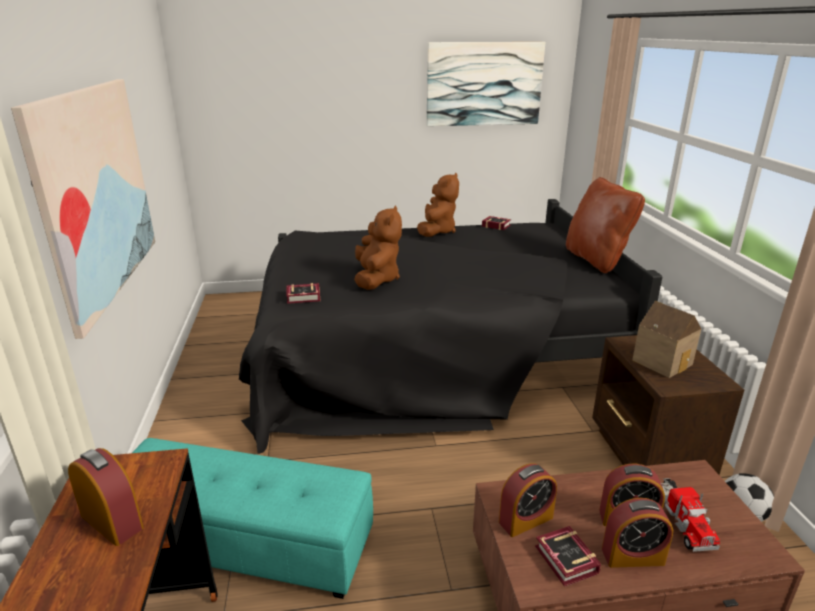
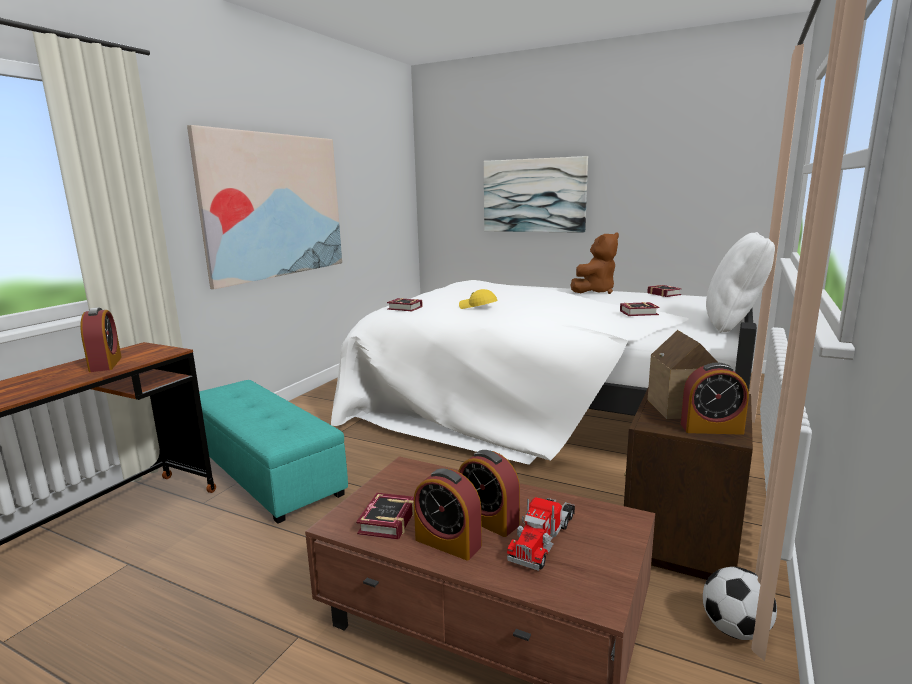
camera: 35 degrees right, 10 degrees down
(376, 279) = (477, 307): brown plush toy -> yellow cap
(430, 353) = (549, 404): black bed -> white bed
(484, 84) = (684, 153): picture -> picture (534, 195)
(525, 520) = (398, 488): alarm clock -> alarm clock (711, 428)
(526, 261) = (640, 313): none -> book
(596, 260) = (733, 324): brown pillow -> white pillow

